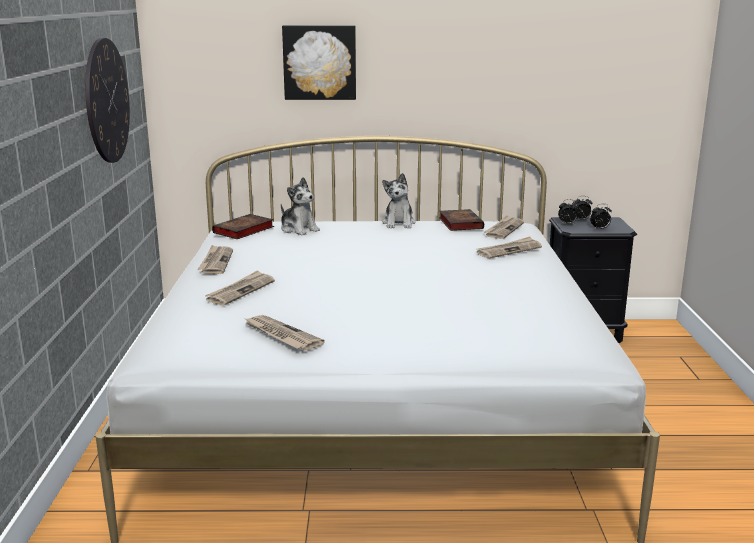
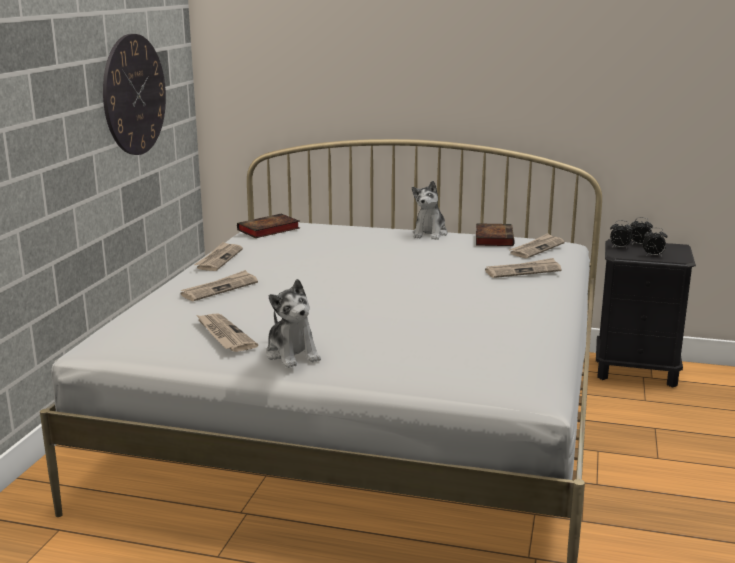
camera: 15 degrees right, 0 degrees up
(299, 229) = (323, 233): plush toy -> plush toy (292, 354)
(319, 62) = (362, 61): picture -> none

